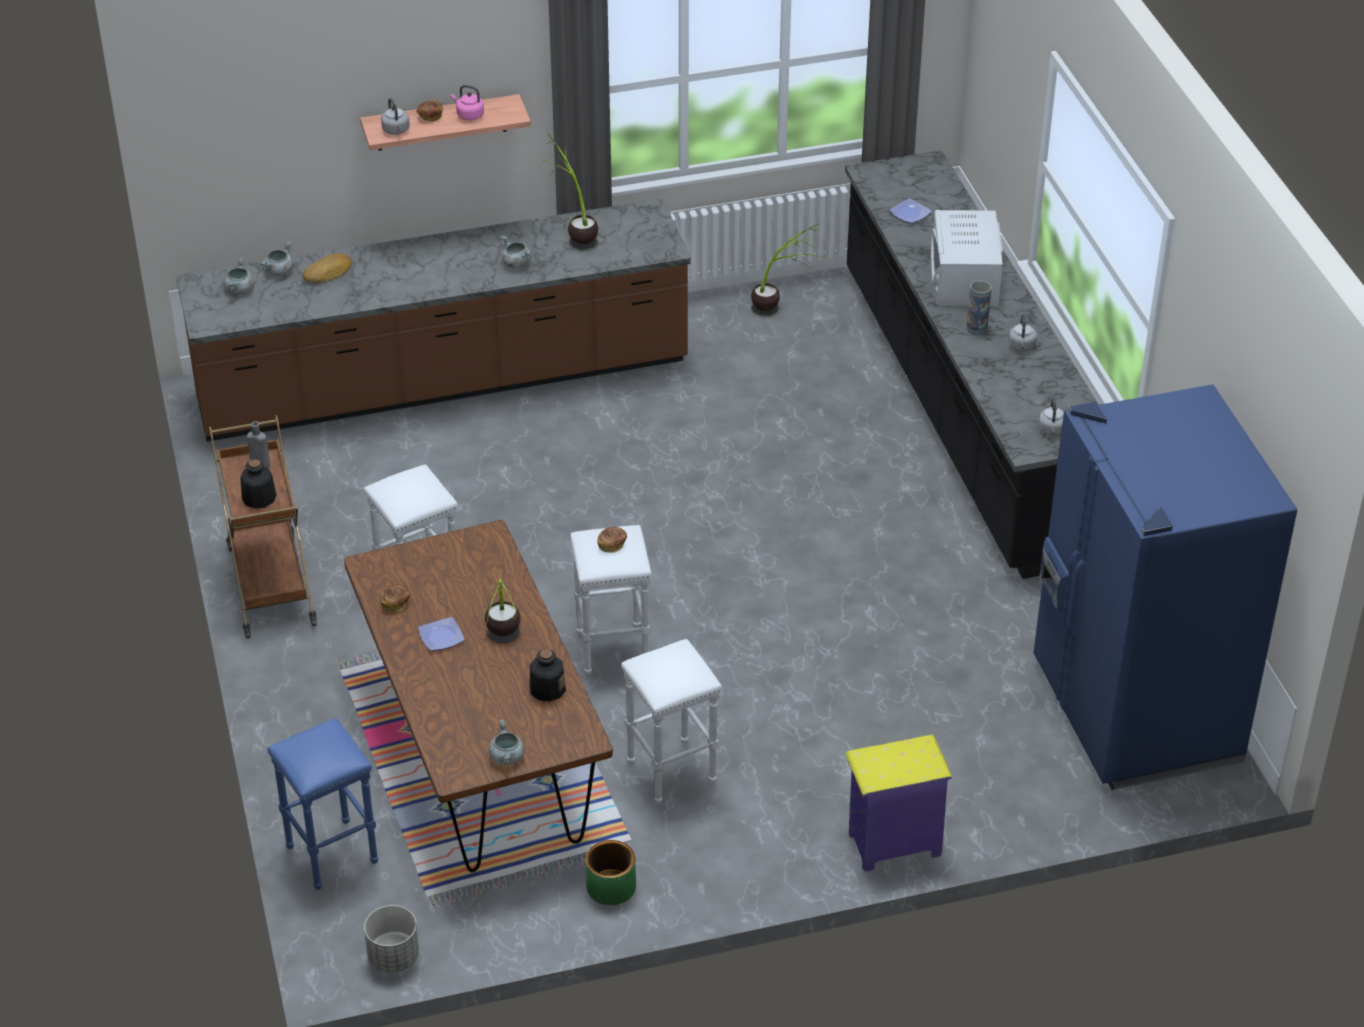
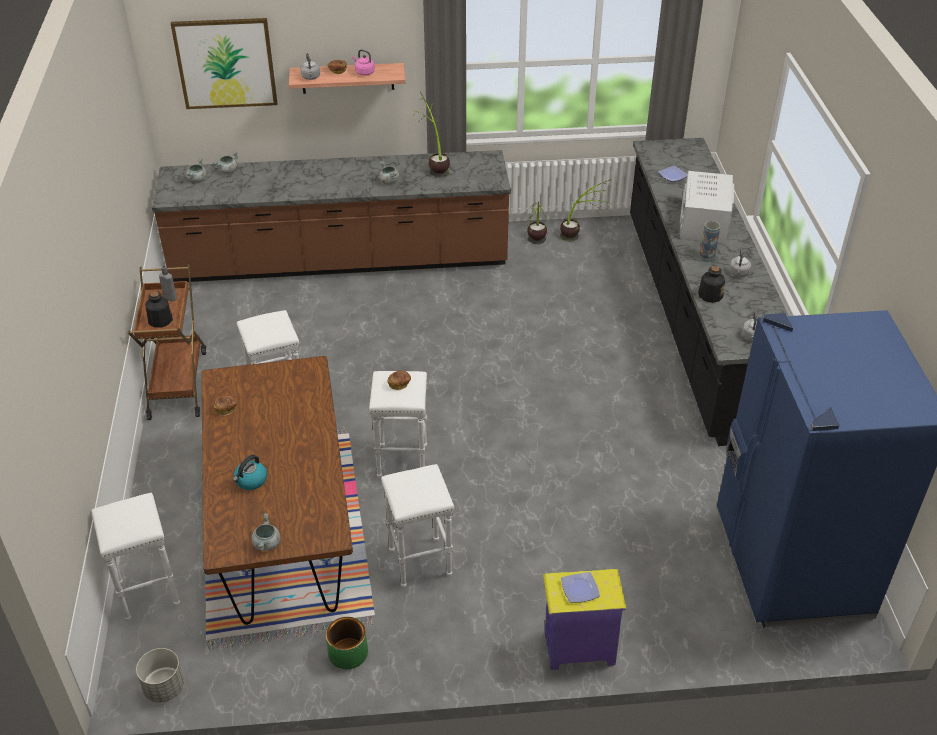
camera: 10 degrees right, 0 degrees up
(270, 121) = (225, 63): none -> picture
(328, 272) = (260, 175): bread -> none
(330, 853) = (147, 593): blue stool -> white stool
(442, 637) = (251, 439): plate -> plate (580, 589)
(460, 687) = (250, 481): none -> kettle
(503, 646) = (294, 452): potted plant -> potted plant (535, 245)
(547, 689) = (316, 491): bottle -> bottle (710, 295)

